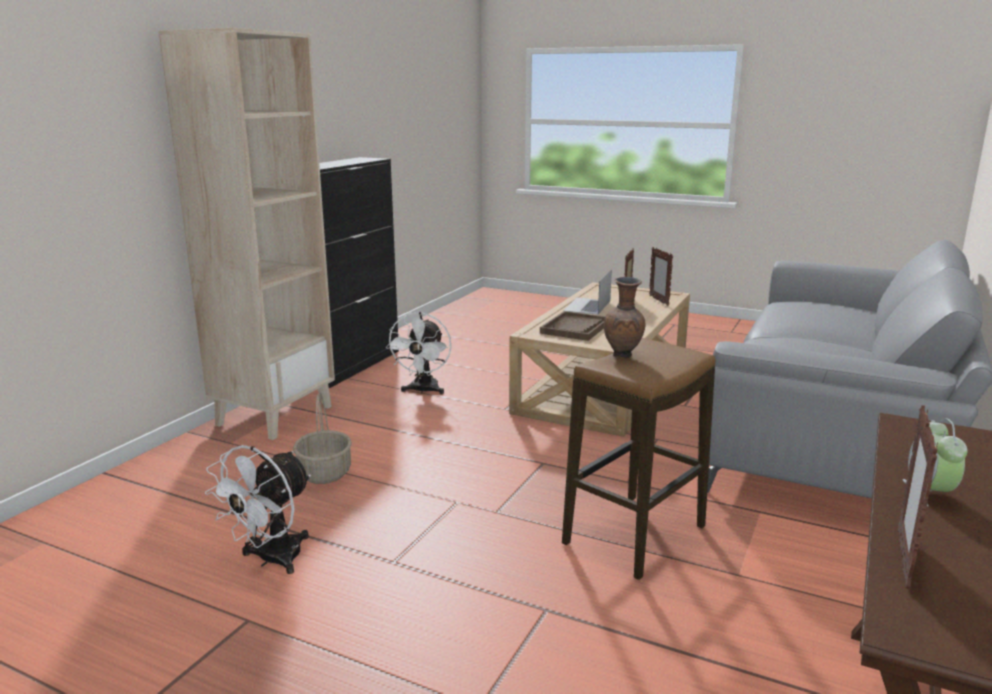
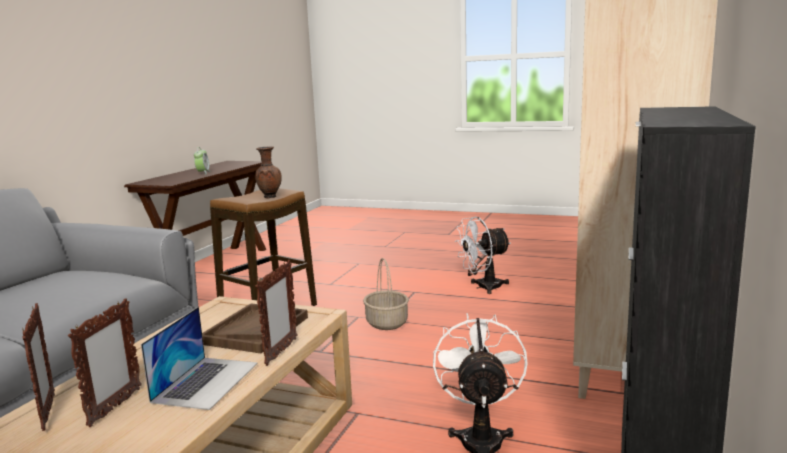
camera: 175 degrees right, 5 degrees down
(271, 560) = (483, 287): white fan -> white fan turned 135 degrees counterclockwise
(325, 473) = (502, 329): basket -> basket (386, 323)
(903, 558) = (236, 166): picture frame -> picture frame (281, 352)

